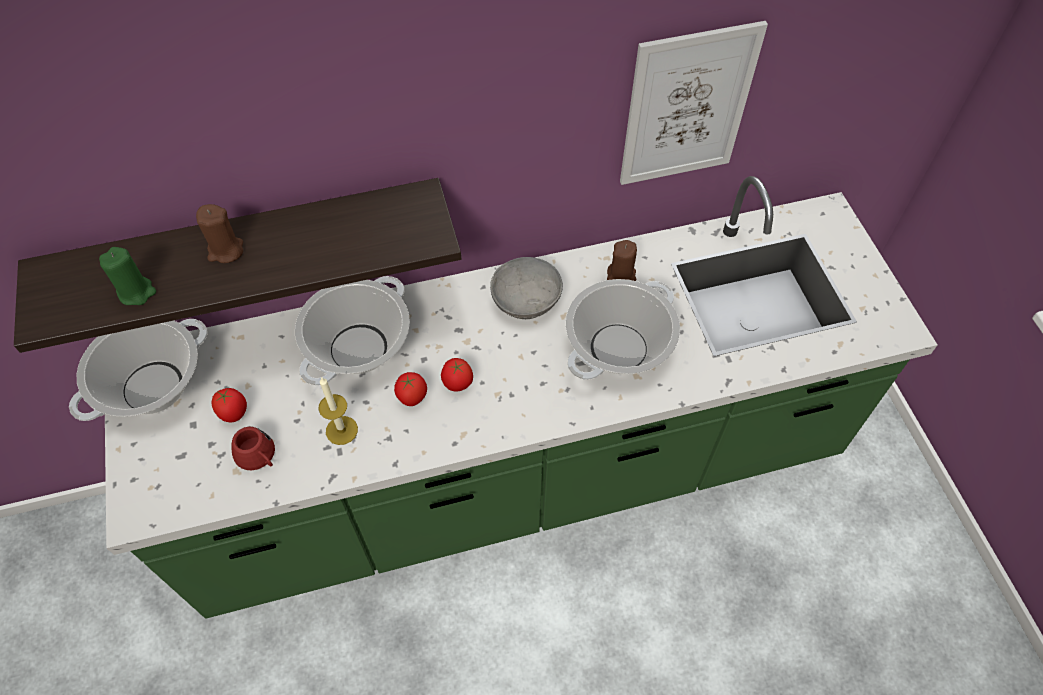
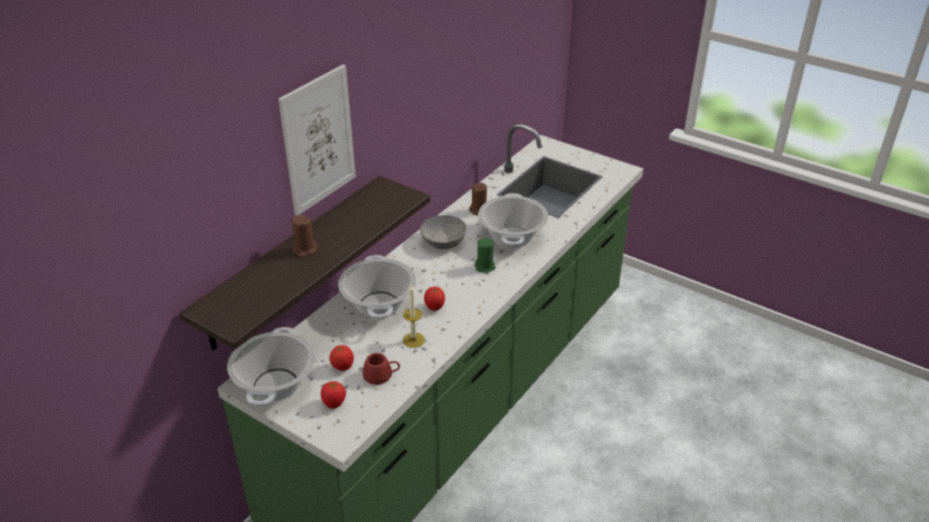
camera: 40 degrees left, 20 degrees down
(136, 292) = (277, 288): green candle -> green candle (485, 267)
(457, 384) = (451, 290): tomato -> tomato (334, 404)
(687, 107) = (473, 95): picture -> picture (318, 140)

